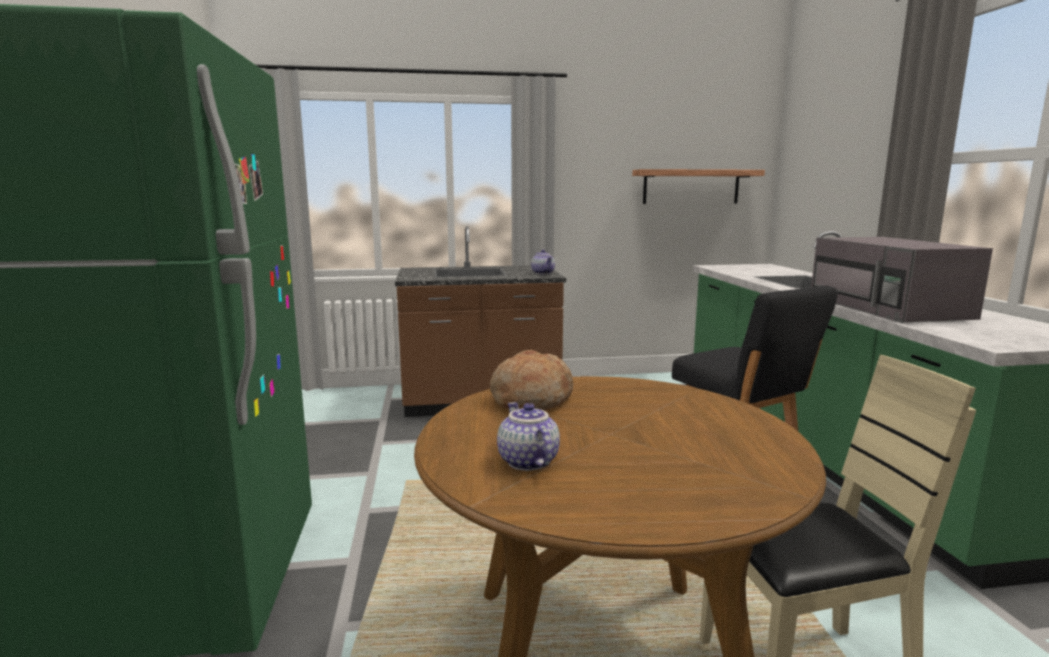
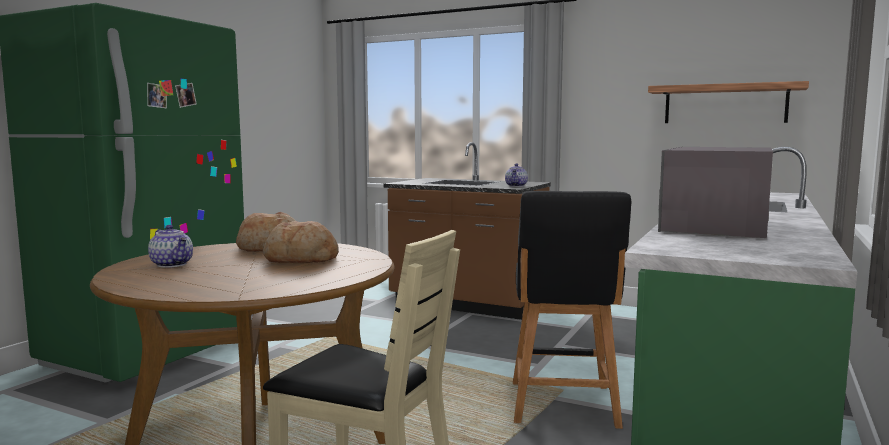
camera: 35 degrees right, 5 degrees down
(526, 461) = (173, 264): teapot -> teapot turned 120 degrees clockwise
(631, 411) = (301, 259): none -> bread

